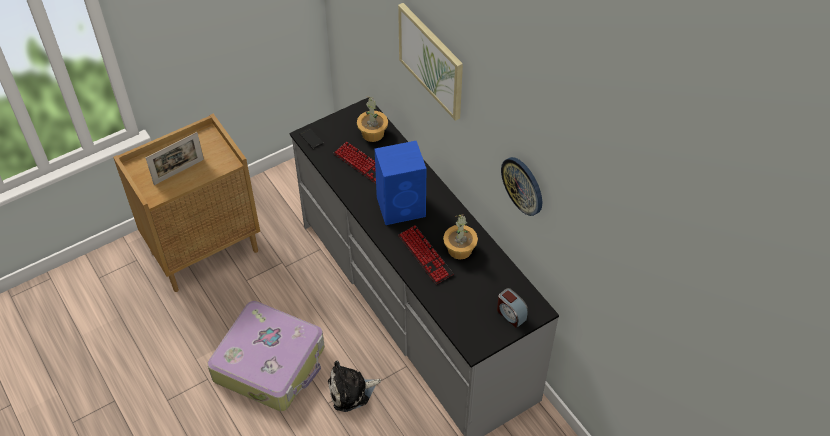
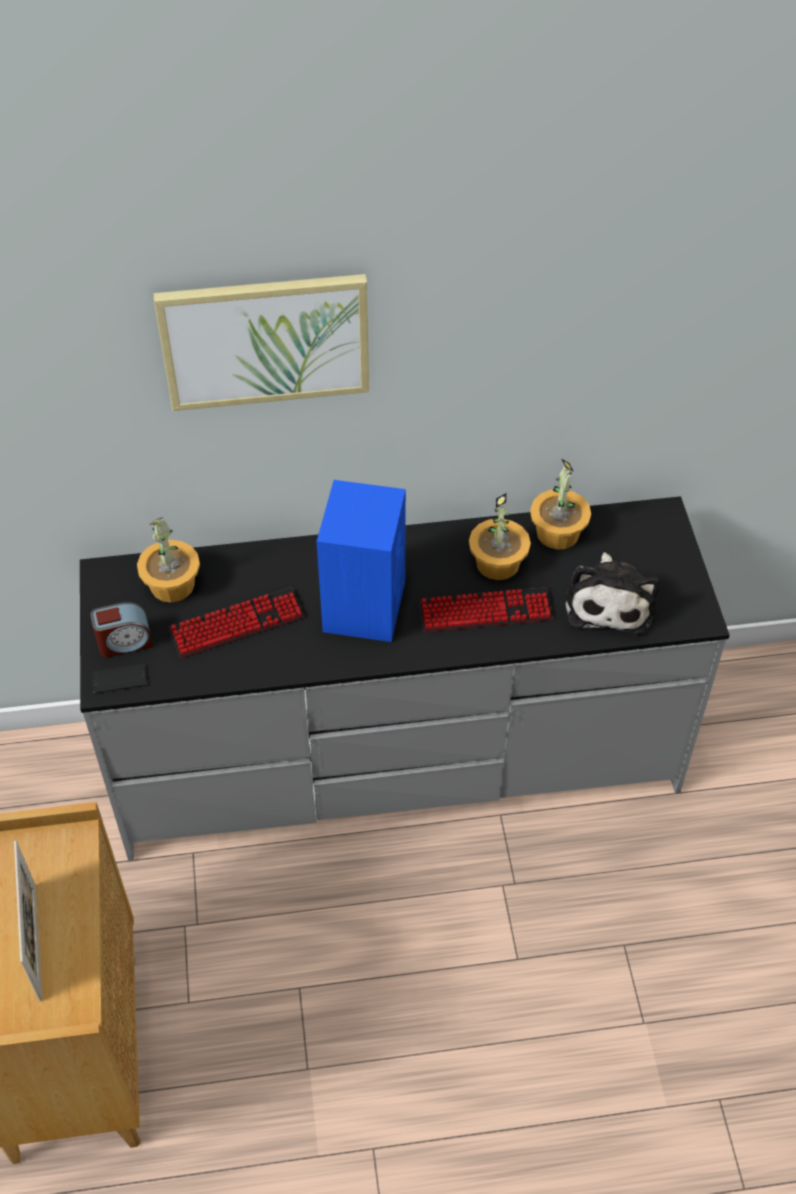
camera: 65 degrees left, 0 degrees up
(270, 363) = (393, 1023): suitcase -> none
(351, 391) = (510, 913): plush toy -> plush toy (609, 601)
(495, 267) = (557, 533): none -> potted plant
(511, 314) = (655, 549): alarm clock -> alarm clock (124, 642)
(523, 185) = (560, 364): wall clock -> none

